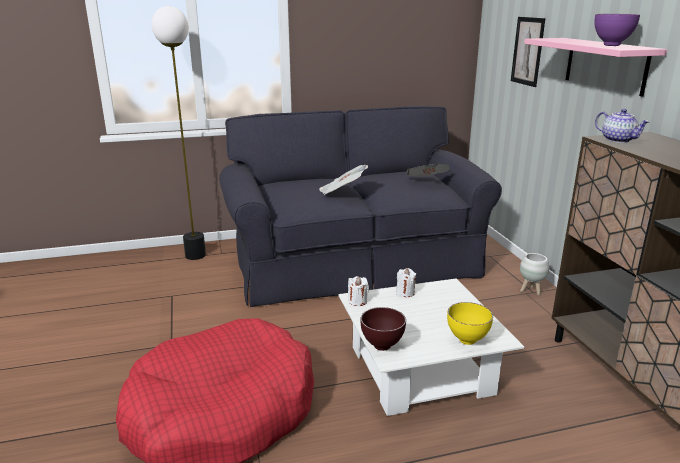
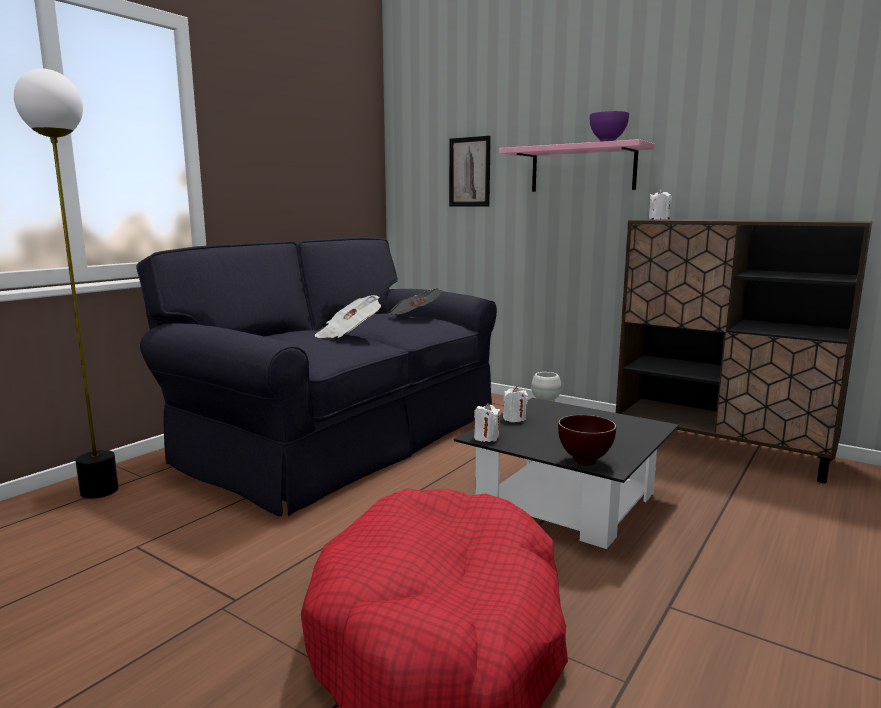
camera: 40 degrees left, 10 degrees down
(420, 370) = (566, 501): white coffee table -> black coffee table
(466, 340) = (635, 434): yellow bowl -> none
(618, 140) = (658, 219): teapot -> white candle

